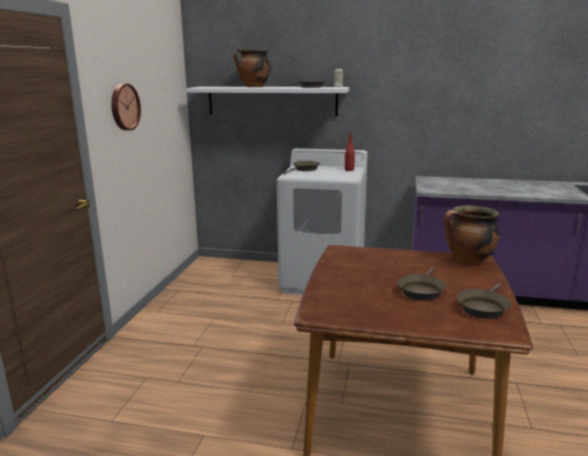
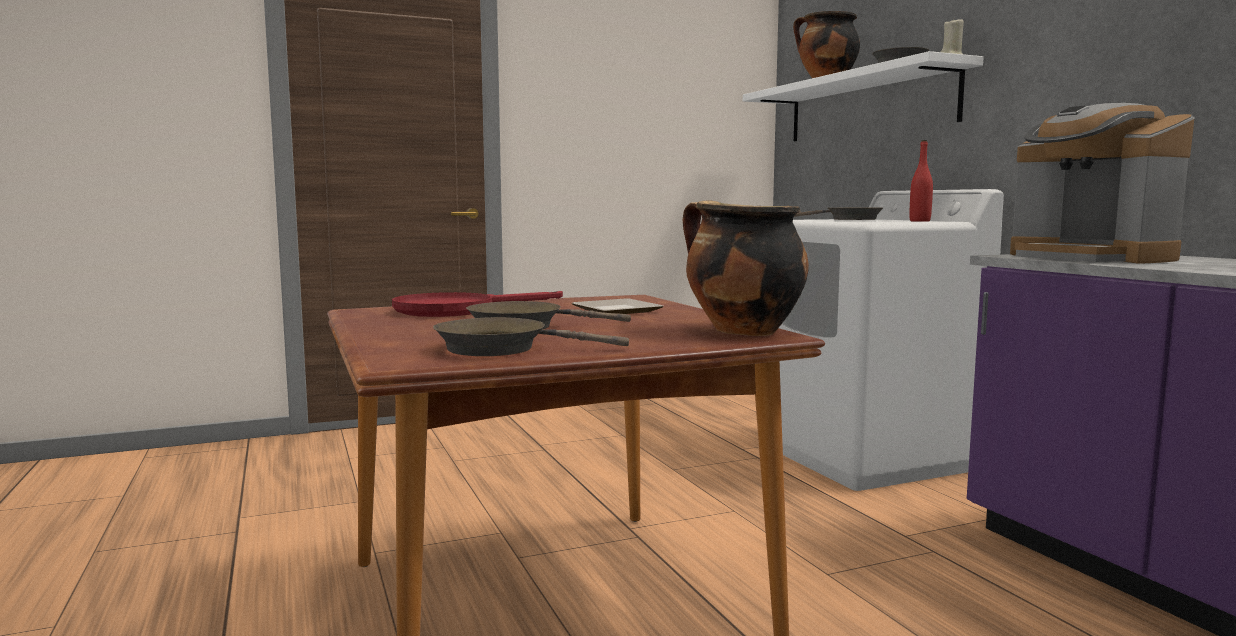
camera: 55 degrees right, 10 degrees down
(124, 107) = (591, 107): wall clock -> none
(344, 292) = (458, 310): none -> red frying pan
(386, 264) = (613, 311): none -> plate
(449, 187) = (1090, 258): none -> coffee machine

